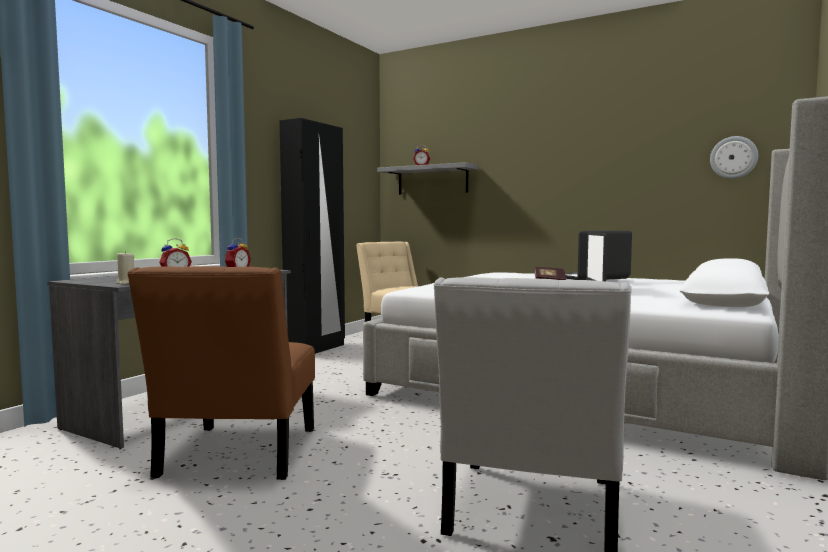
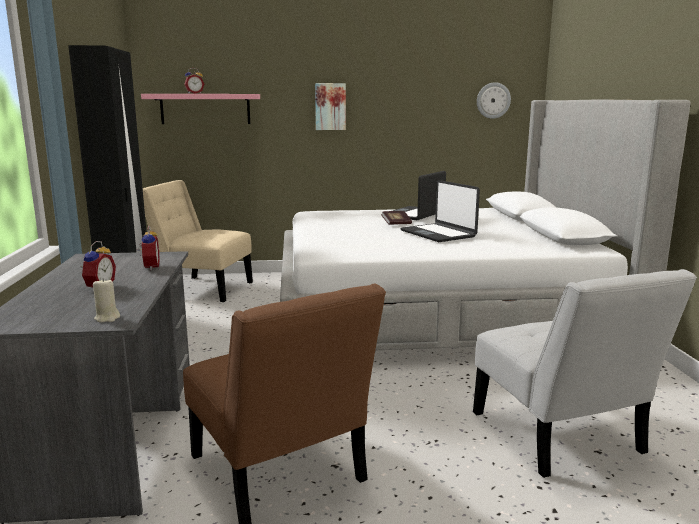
camera: 35 degrees left, 10 degrees up
(432, 180) = (205, 109): grey shelf -> pink shelf
(541, 173) = (330, 106): none -> picture

